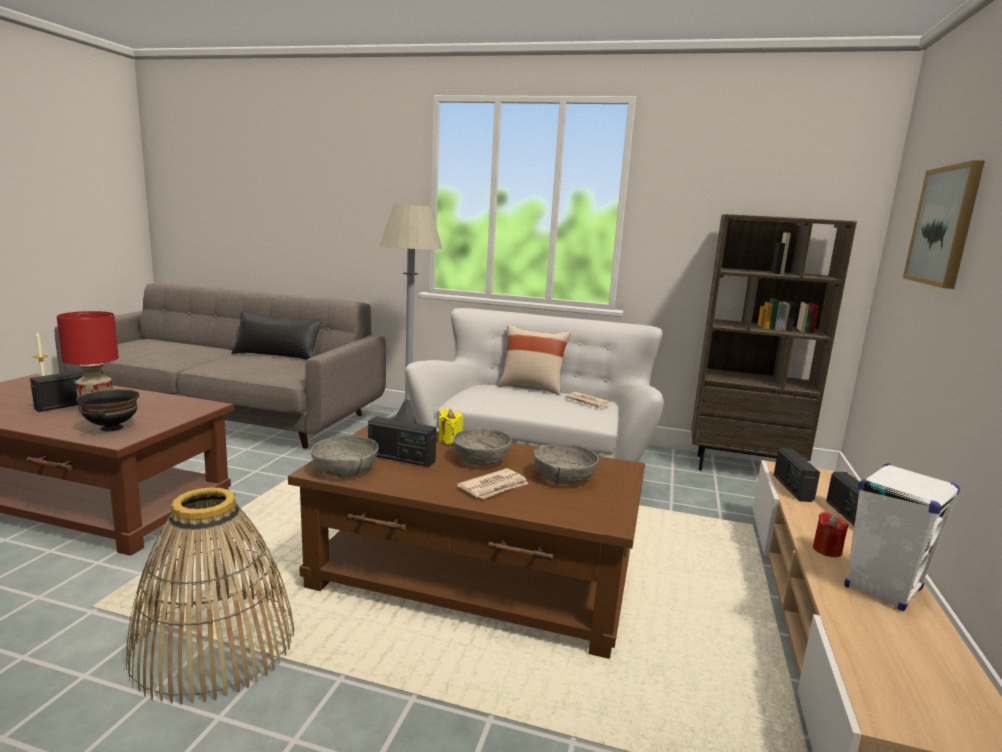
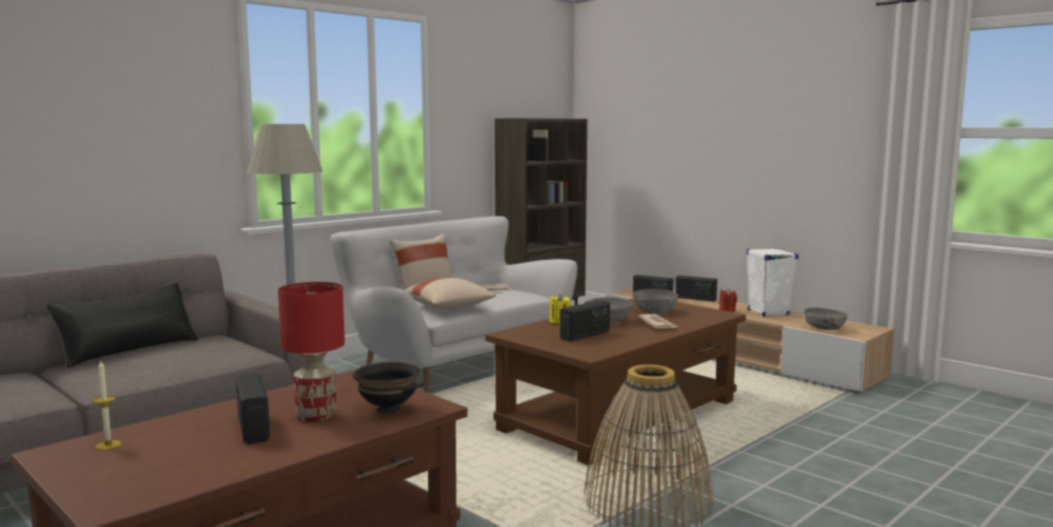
camera: 60 degrees left, 5 degrees down
(345, 471) = (597, 349): grey bowl -> grey bowl (824, 328)
(494, 401) = (449, 308): none -> beige pillow
(944, 226) = (660, 120): picture -> none

